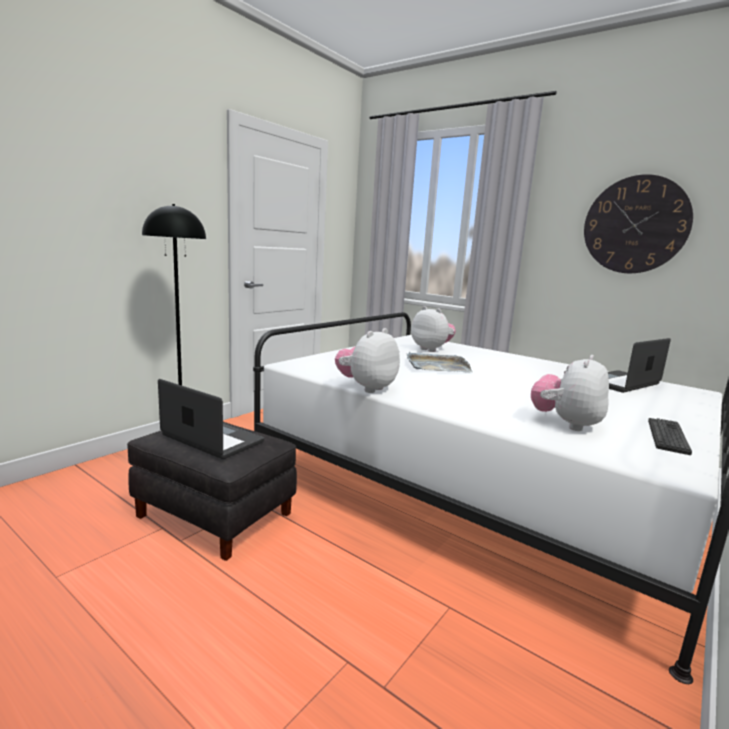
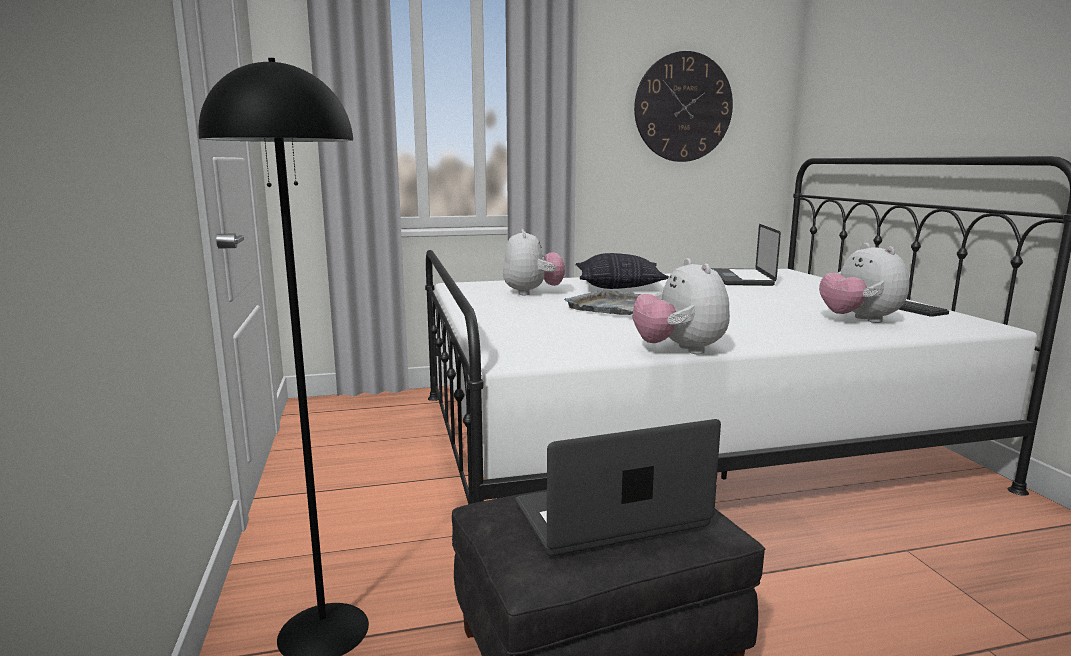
camera: 50 degrees left, 0 degrees up
(431, 349) = (532, 293): plush toy -> plush toy turned 90 degrees clockwise
(498, 361) = (619, 286): none -> pillow

